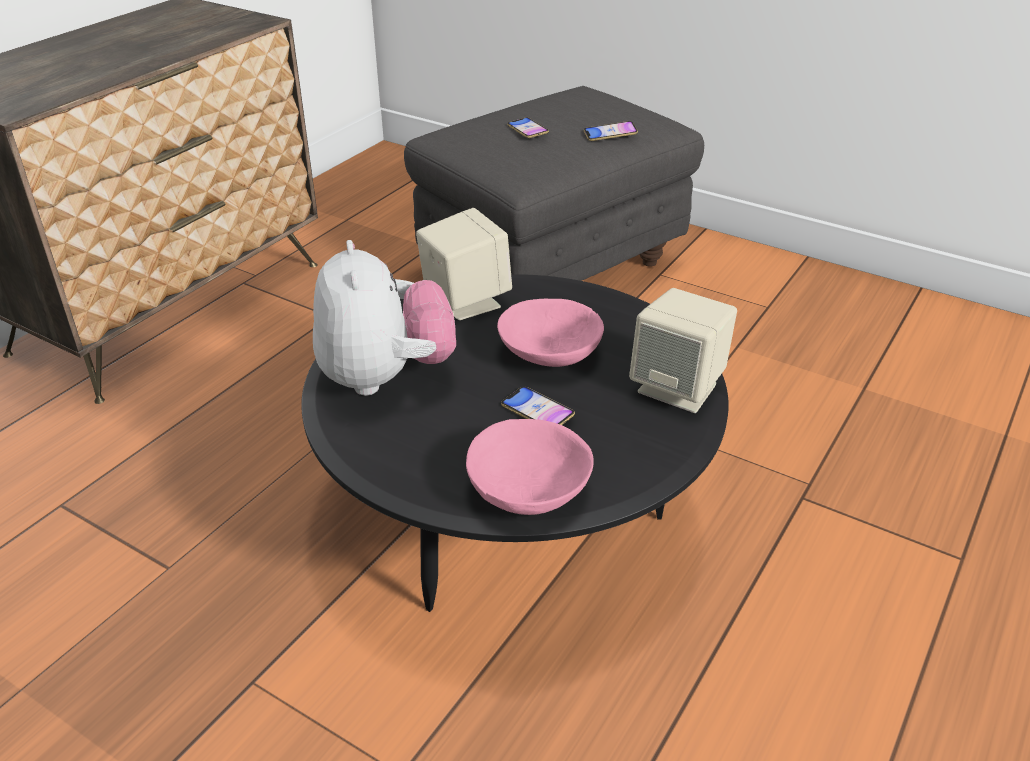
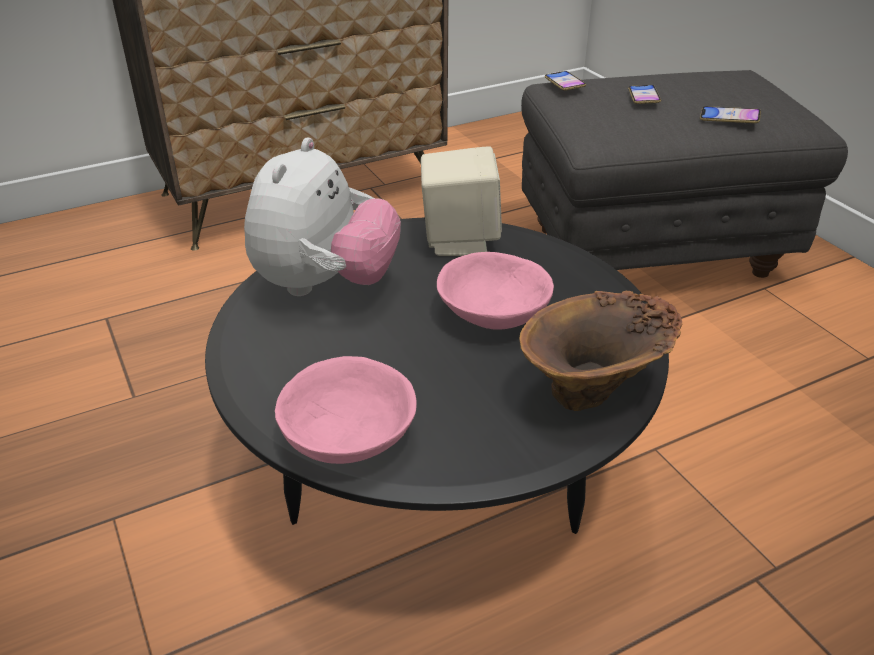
camera: 30 degrees right, 0 degrees up
(537, 412) = (427, 365): phone -> phone (564, 84)
(678, 388) = (594, 393): beige speaker -> brown vase

